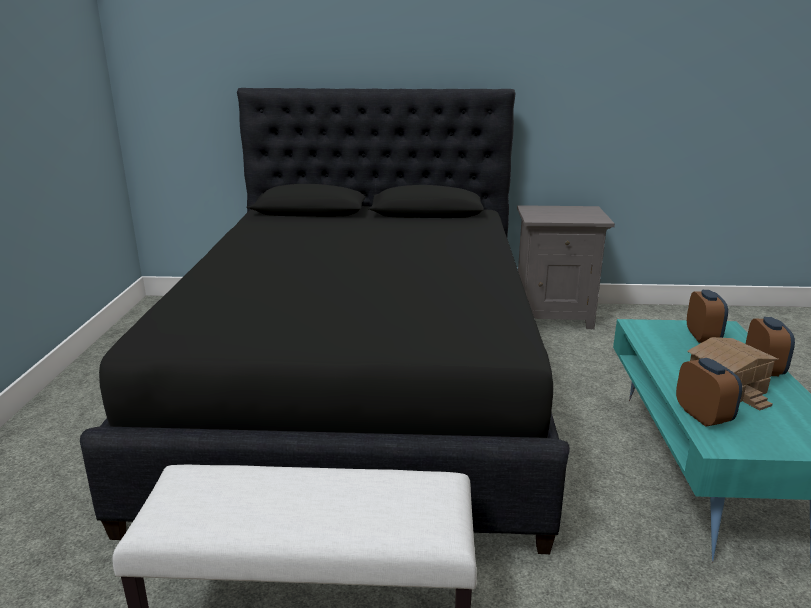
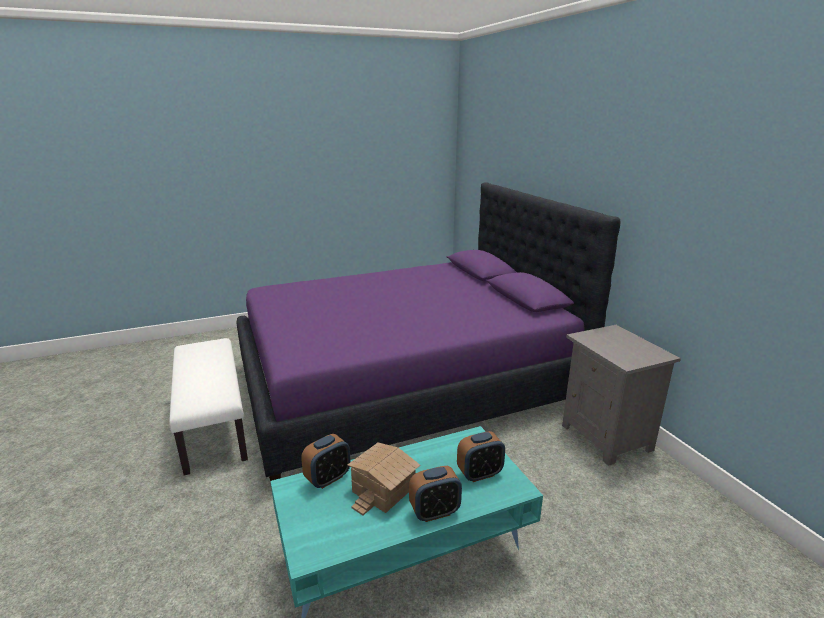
camera: 65 degrees right, 0 degrees up
(361, 387) = (406, 383): black bed -> purple bed

